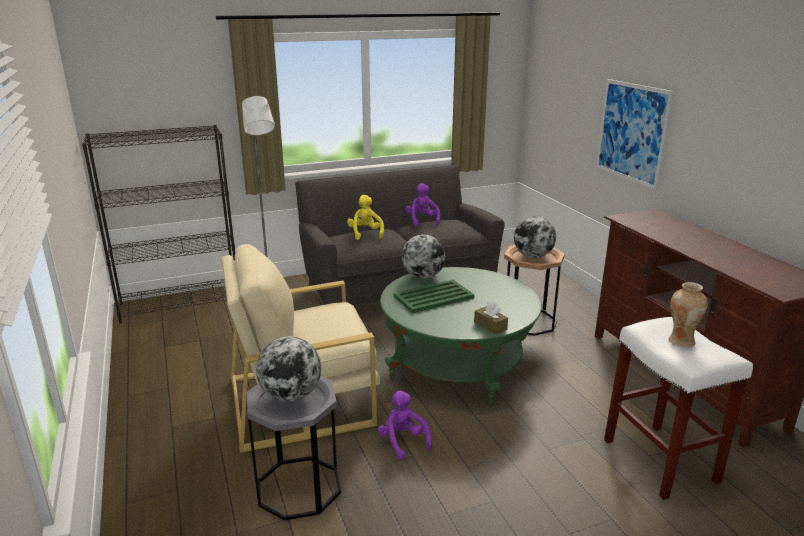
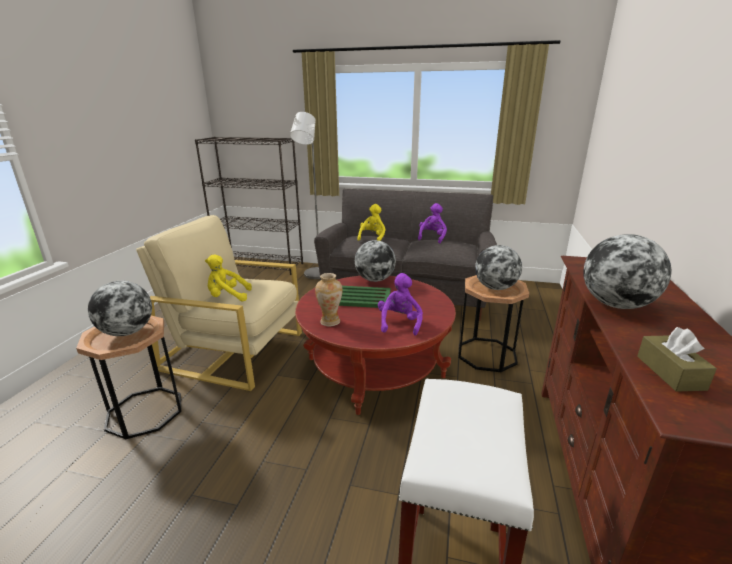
camera: 35 degrees right, 0 degrees up
(299, 487) = (144, 412): grey side table -> brown side table
(316, 333) = (227, 297): none -> yellow plush toy
(403, 442) = (249, 413): purple plush toy -> purple plush toy (399, 323)
(457, 363) = (375, 367): green coffee table -> red coffee table
(490, 326) = (361, 335): brown tissue box -> brown tissue box (670, 372)
(632, 132) = (650, 163): picture -> none
(681, 342) = (462, 425): vase -> vase (330, 321)
(683, 244) = (616, 305): none -> globe

